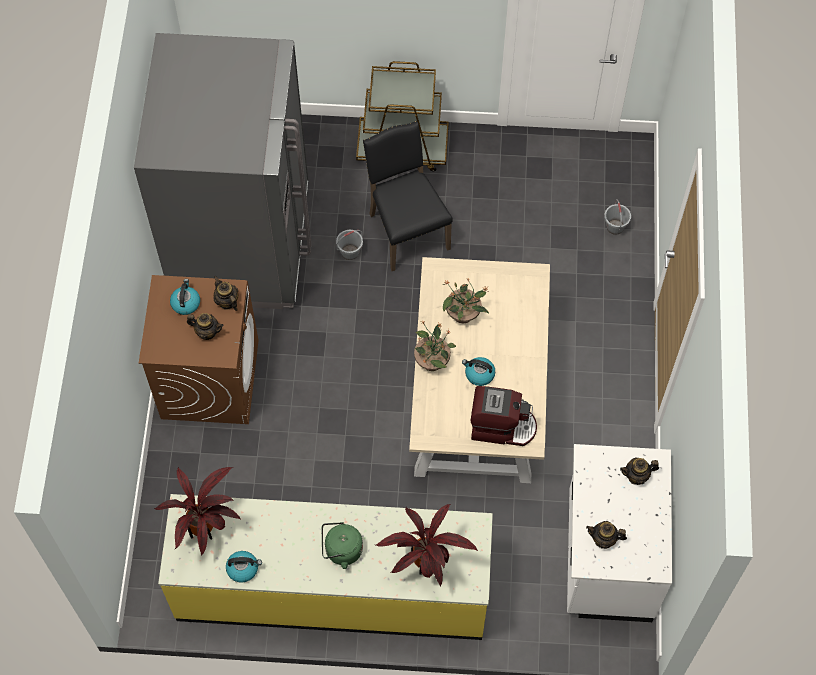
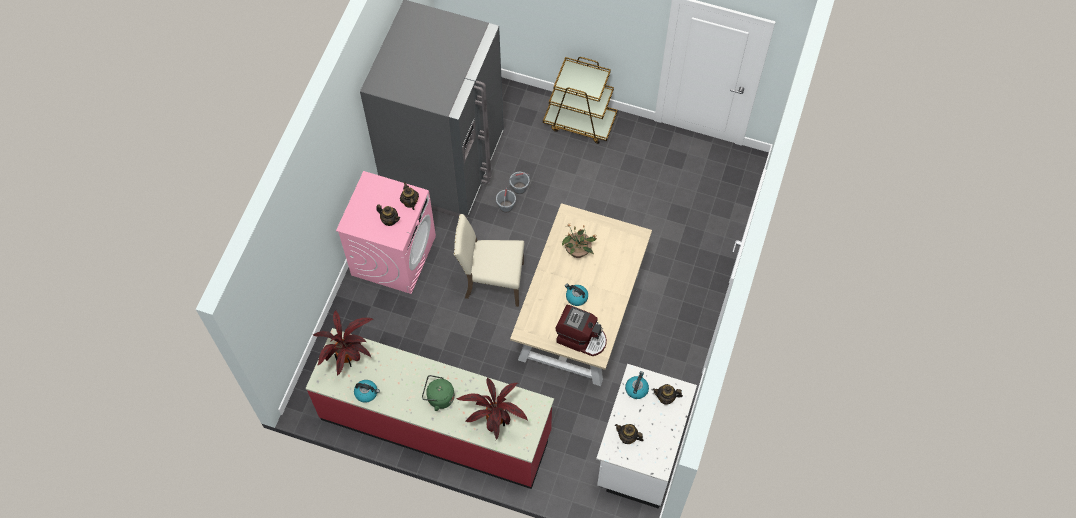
camera: 15 degrees right, 0 degrees up
(185, 303) = (381, 196): kettle -> kettle (636, 389)
(210, 378) = (393, 255): brown washing machine -> pink washing machine
(332, 588) = (436, 425): yellow counter -> red counter
(350, 382) = (492, 281): none -> beige chair
(406, 230) = (564, 182): black chair -> none
(432, 360) = (545, 279): potted plant -> none
(615, 227) = (718, 215): grey bucket -> grey bucket (506, 206)

